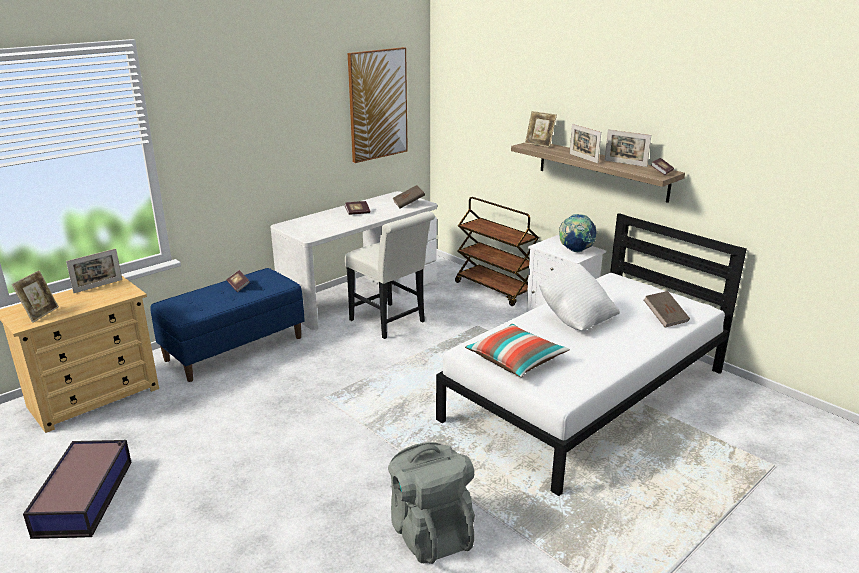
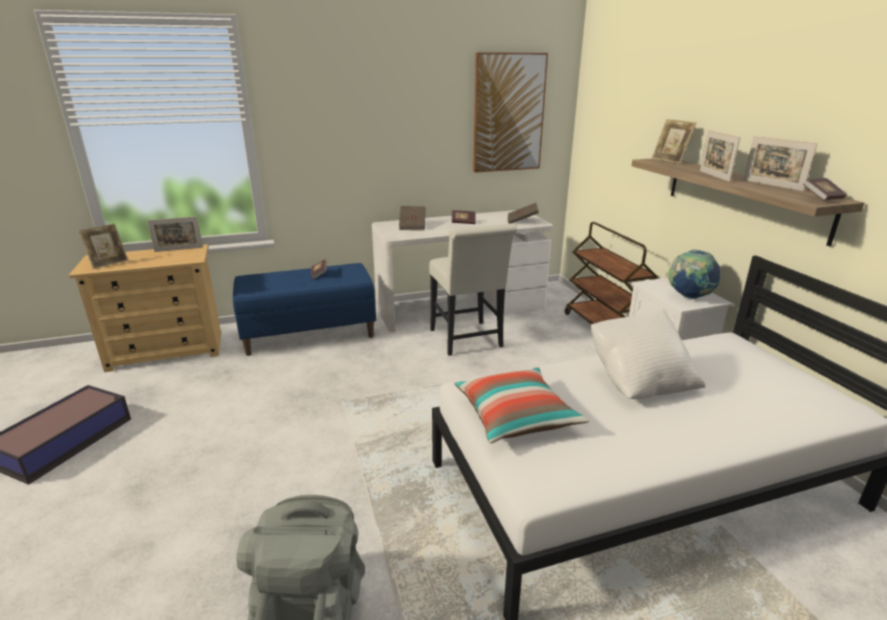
camera: 25 degrees right, 0 degrees up
(665, 318) = (779, 410): brown book -> brown book (412, 226)

